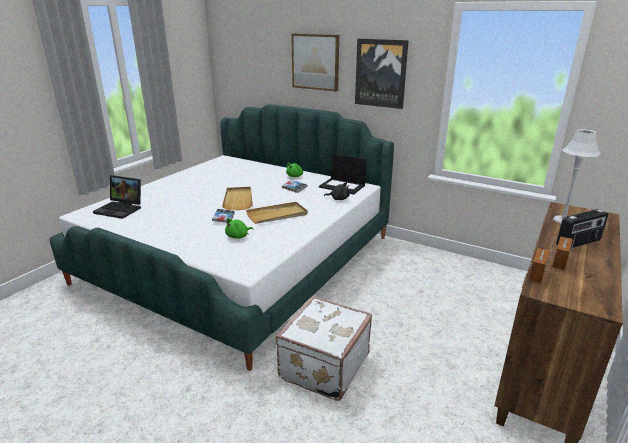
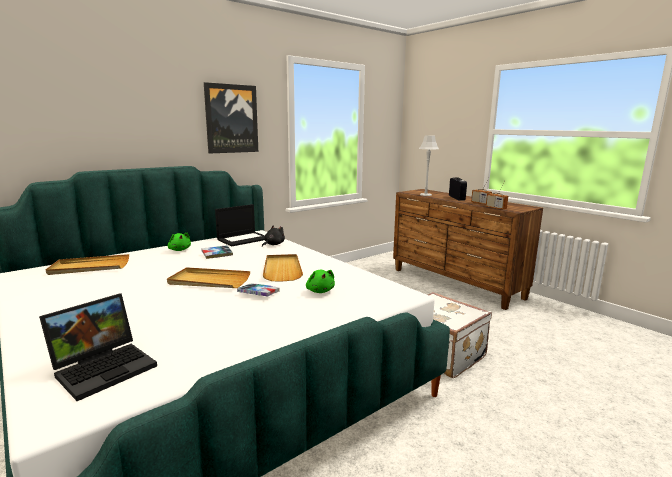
camera: 70 degrees left, 10 degrees down
(244, 167) = (89, 267): none -> beige tray
(315, 62) = (149, 109): picture -> none

